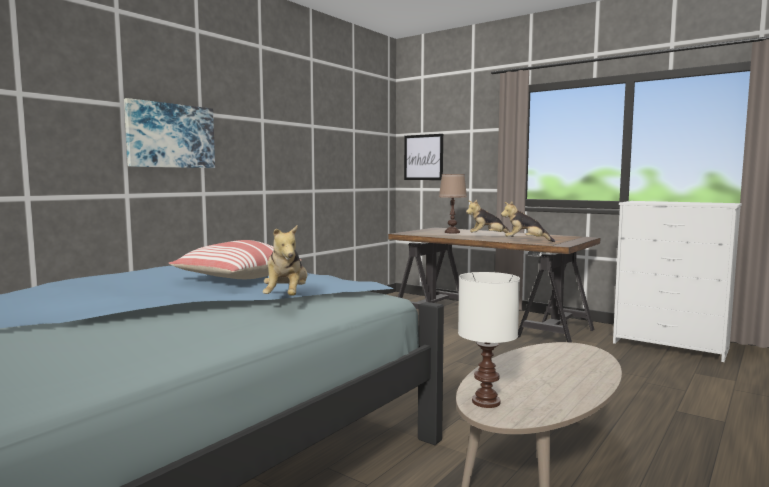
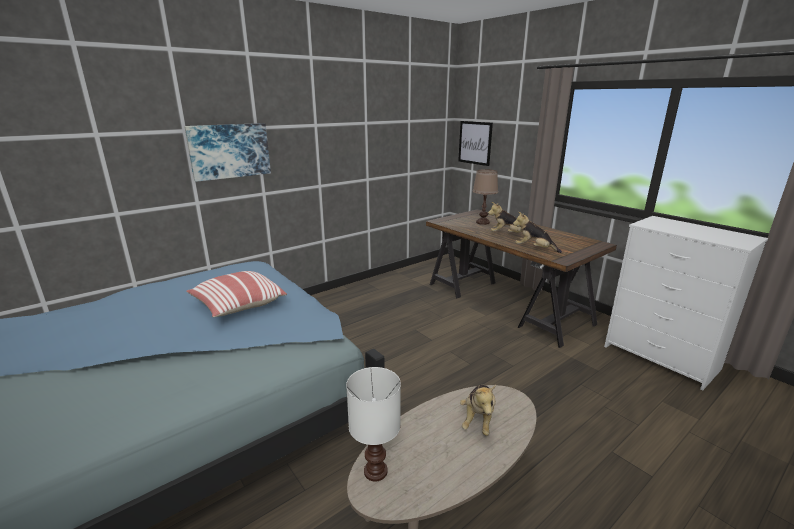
camera: 15 degrees right, 15 degrees up
(287, 298) = (244, 349): plush toy -> plush toy (478, 420)

